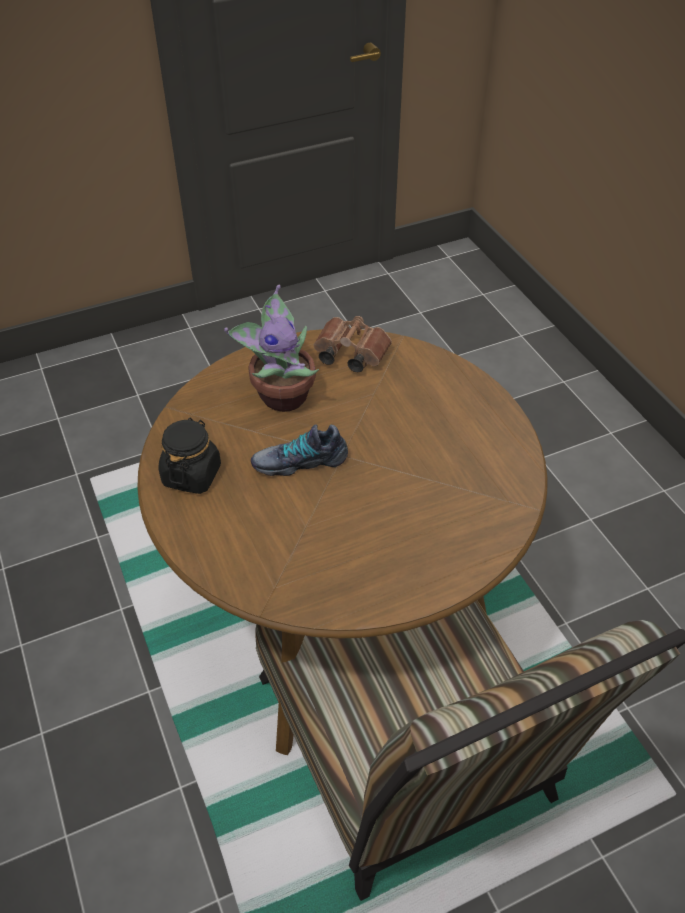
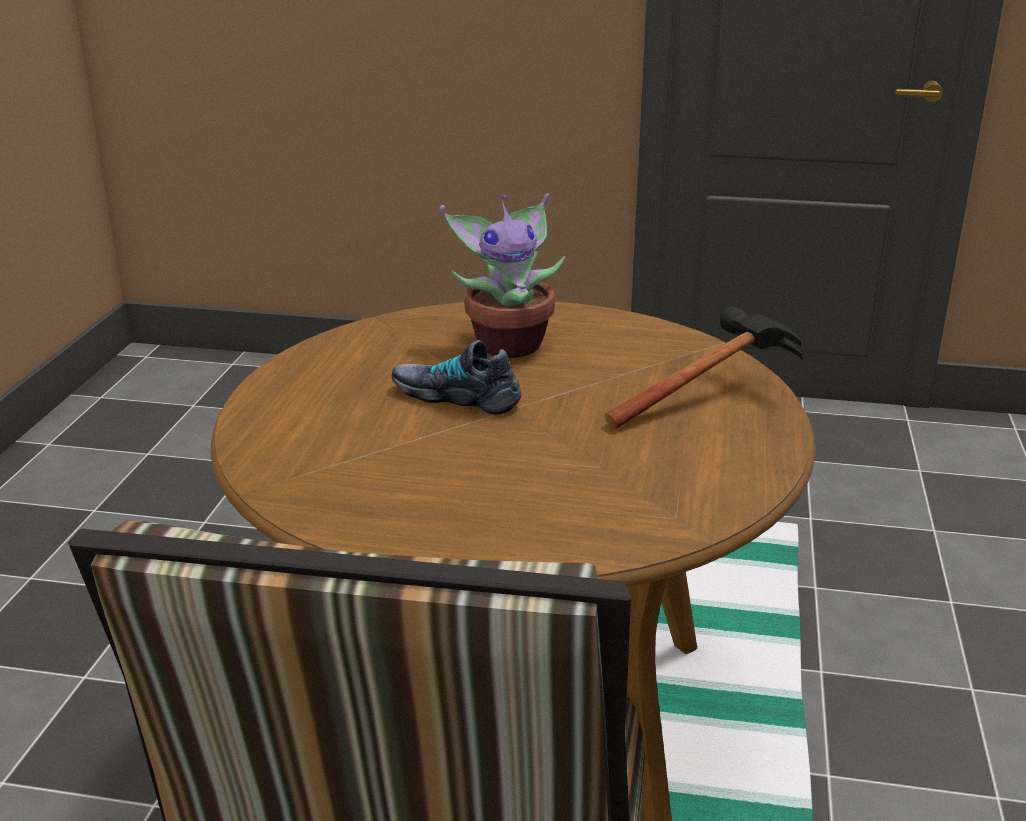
camera: 35 degrees right, 20 degrees down
(192, 475) = (328, 369): black jar -> none
(348, 355) = (632, 337): brown binoculars -> none
(438, 389) = (711, 395): none -> hammer

